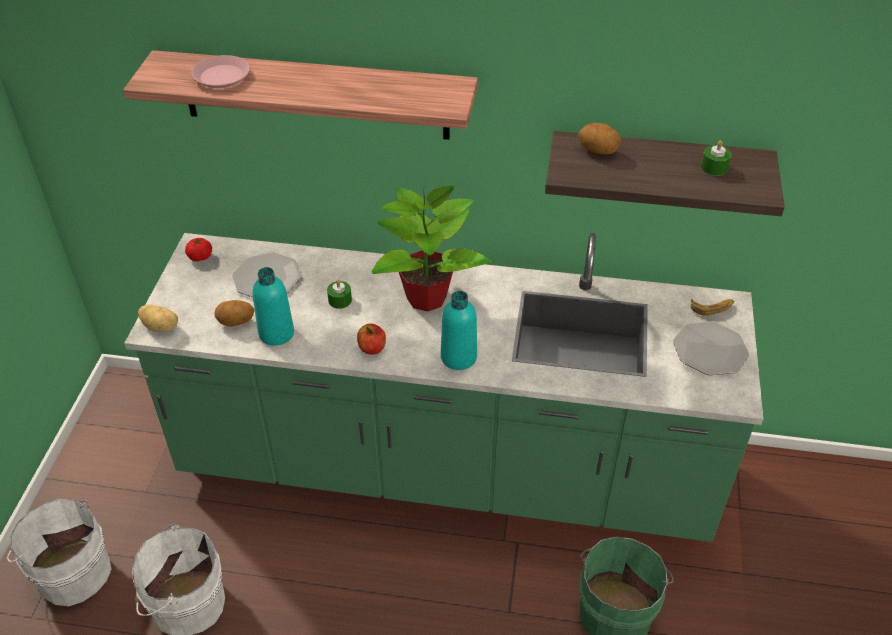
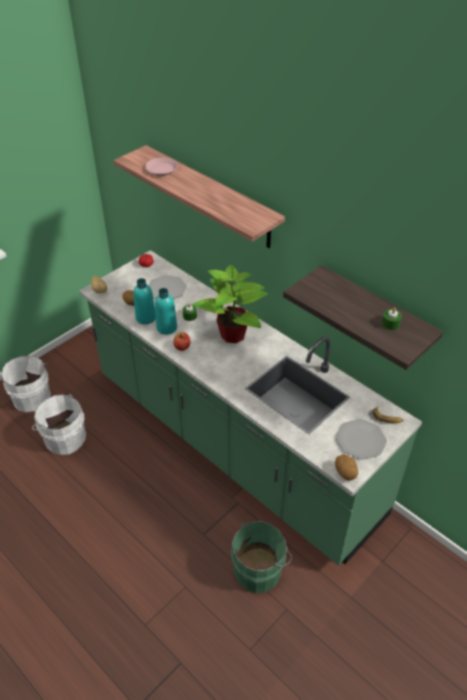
camera: 35 degrees right, 0 degrees up
(458, 357) = (219, 373): turquoise bottle -> turquoise bottle (166, 328)
(598, 151) = (332, 286): potato -> potato (345, 473)

